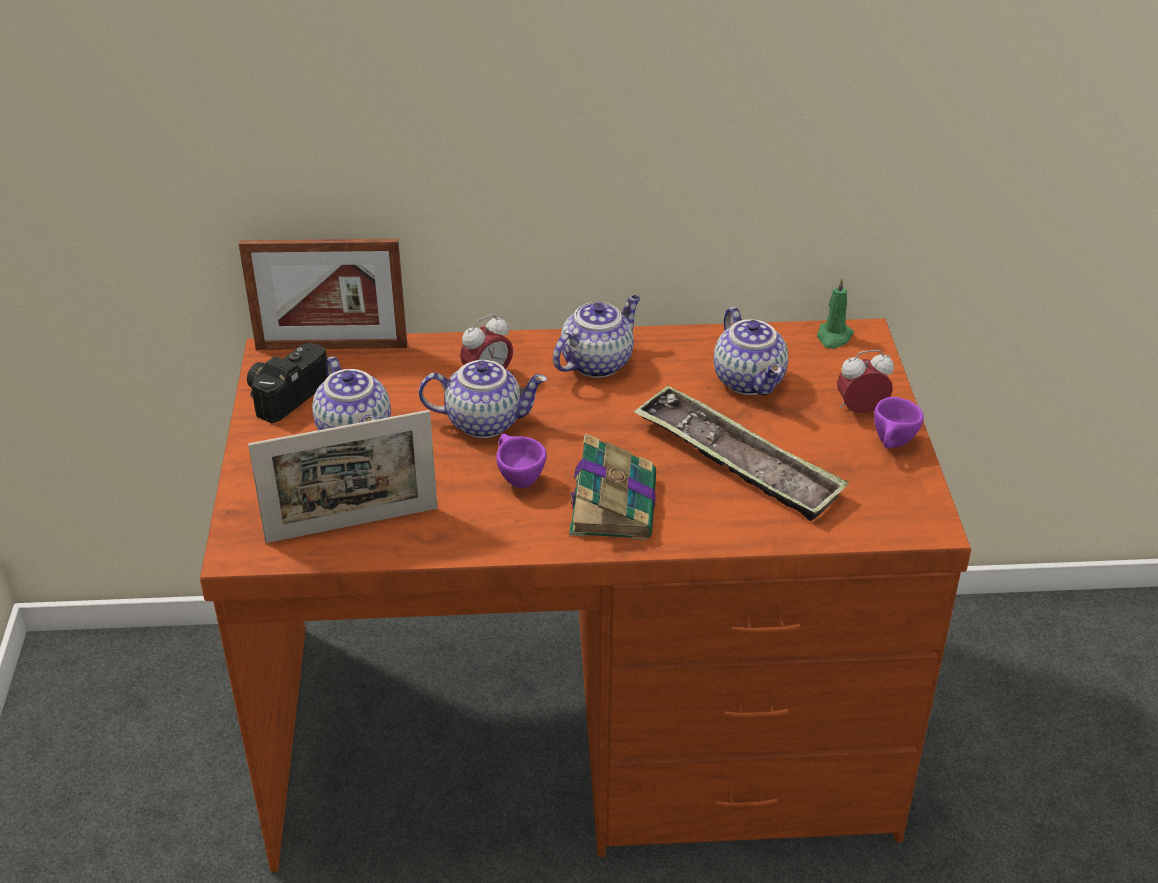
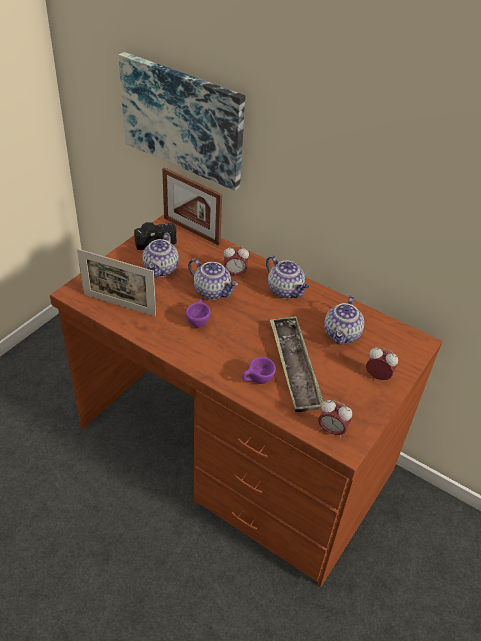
camera: 35 degrees right, 5 degrees up
(256, 126) = (183, 119): none -> picture
(597, 362) = (286, 291): teapot -> teapot turned 60 degrees clockwise
(613, 504) = (222, 354): book -> none
(833, 337) = (405, 336): green candle -> none
(885, 516) = (331, 430): none -> alarm clock
(892, 446) = (373, 401): purple cup -> purple cup (257, 381)

